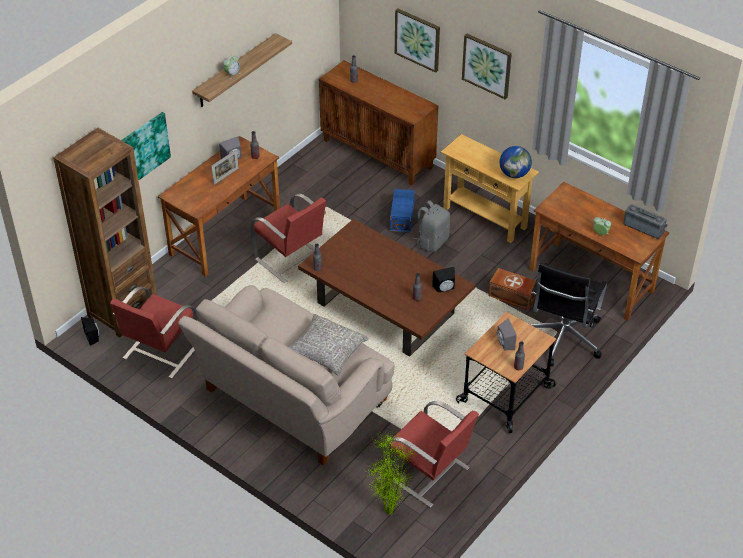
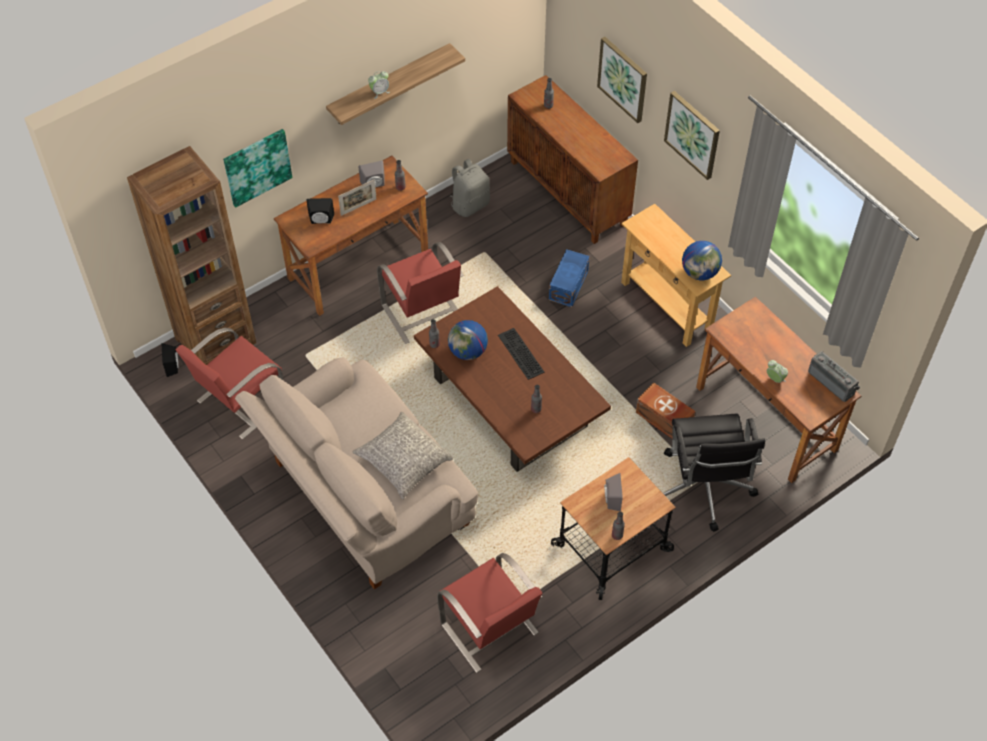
camera: 15 degrees right, 10 degrees up
(346, 268) = (468, 352): none -> globe
(388, 262) = (519, 353): none -> keyboard
(389, 513) = (428, 668): potted plant -> none
(432, 242) = (593, 325): grey backpack -> grey backpack (470, 204)
(444, 289) = (573, 404): black speaker -> black speaker (321, 221)
(562, 339) = (704, 489): black office chair -> black office chair turned 45 degrees counterclockwise

